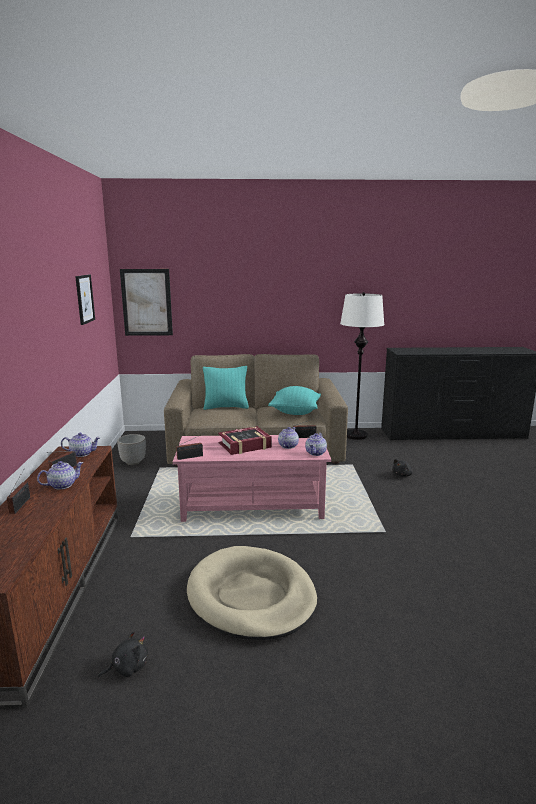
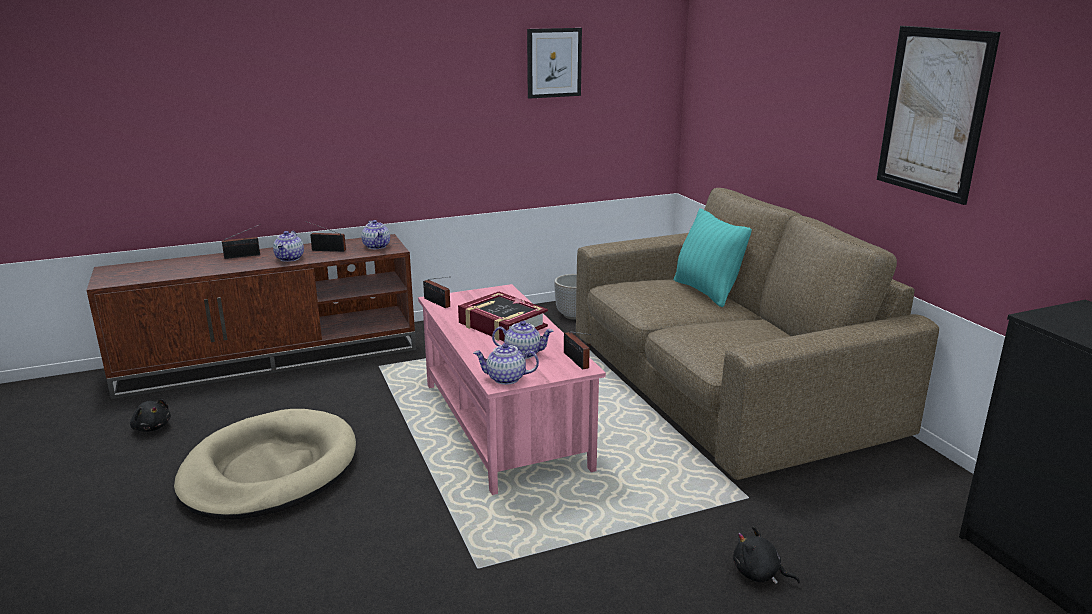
camera: 70 degrees right, 5 degrees up
(62, 485) = (290, 258): teapot -> teapot turned 60 degrees clockwise
(146, 302) = (712, 82): picture -> picture (933, 112)
(295, 412) = (731, 341): turquoise pillow -> none
(356, 435) = (927, 483): white floor lamp -> none

